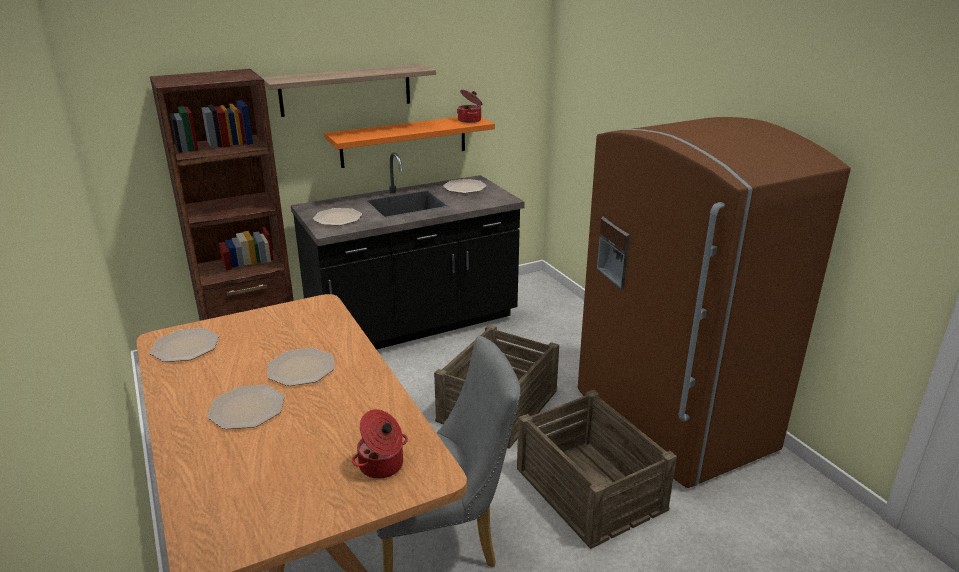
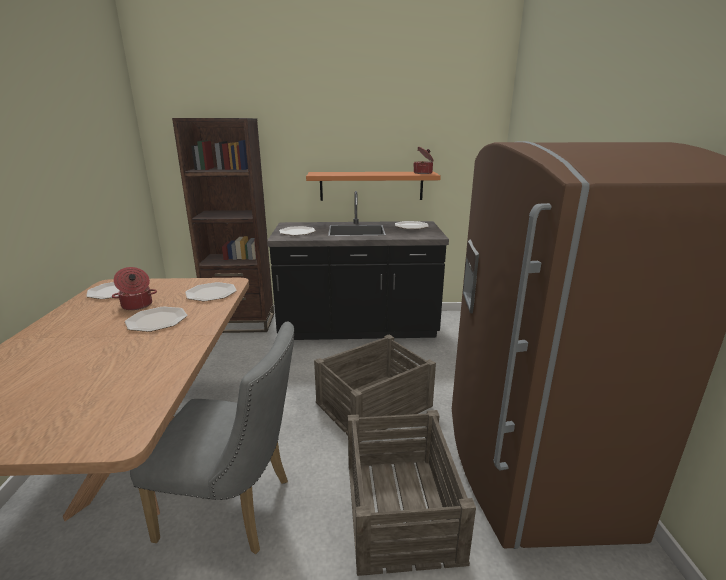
camera: 25 degrees right, 5 degrees down
(248, 408) = (84, 339): plate -> plate (211, 293)
(346, 90) = (327, 141): shelf -> none
(382, 466) = (96, 413): cooking pot -> cooking pot (137, 305)

